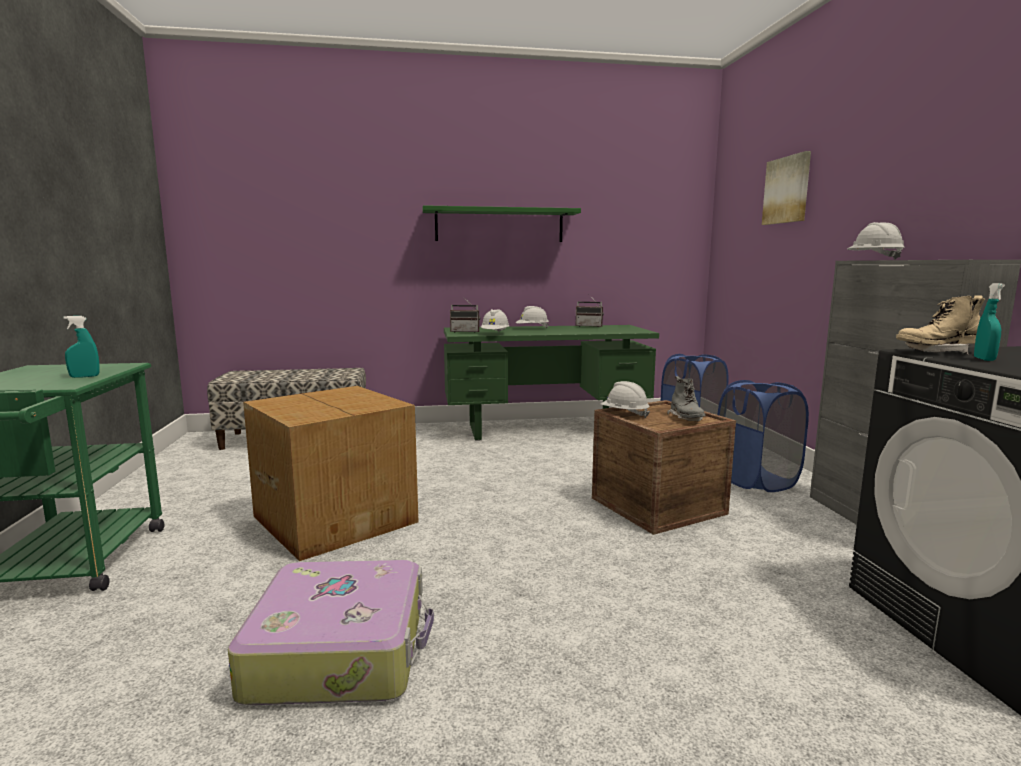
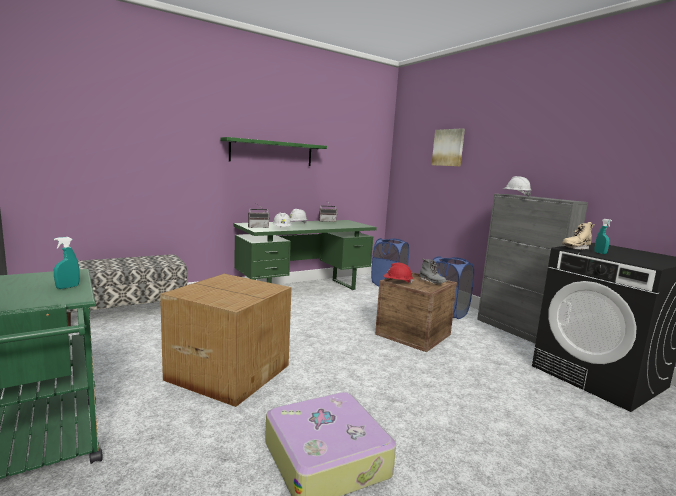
camera: 25 degrees left, 0 degrees up
(624, 414) = (397, 282): white hard hat -> red hard hat

